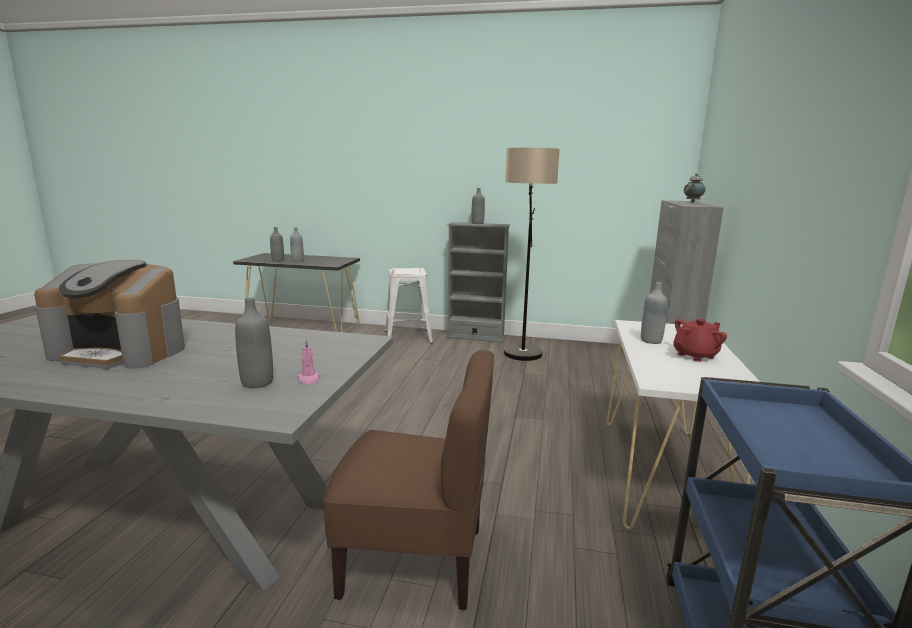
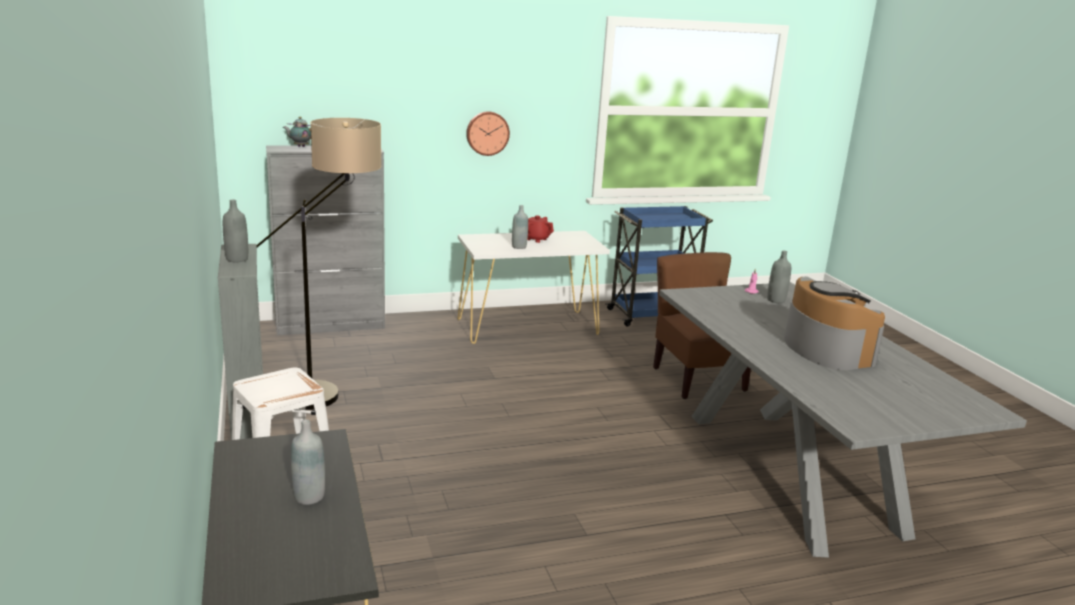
camera: 120 degrees left, 5 degrees up
(278, 260) = (326, 523): grey bottle -> none
(787, 201) = (487, 133): none -> wall clock

